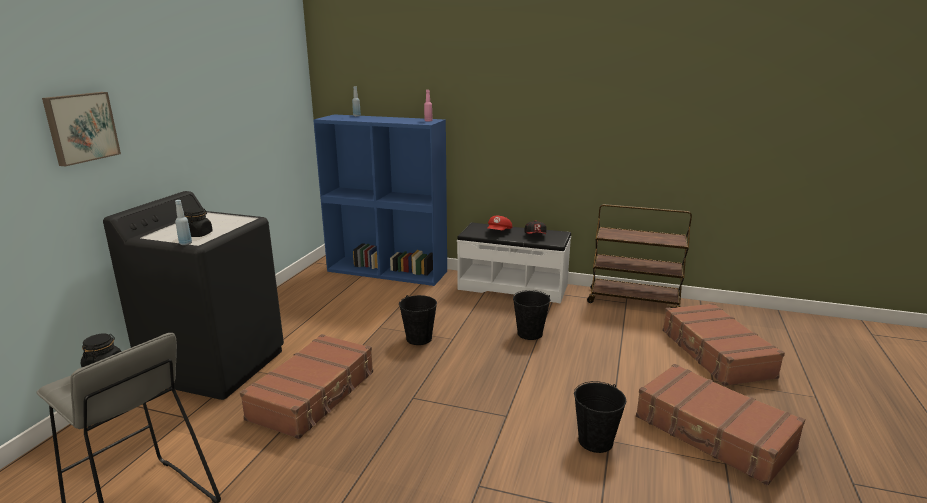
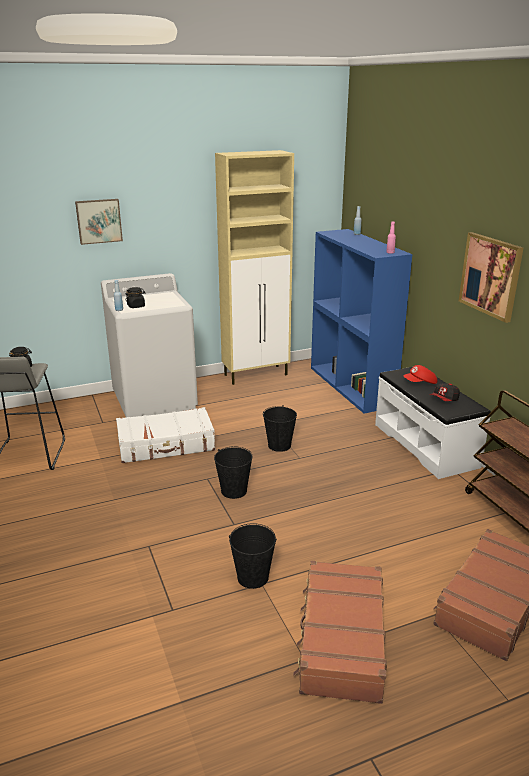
camera: 50 degrees right, 5 degrees up
(216, 365) = (155, 401): black washing machine -> white washing machine
(285, 295) = (256, 375): none -> beige cabinet
(314, 395) = (166, 445): brown suitcase -> white suitcase
(530, 333) = (360, 486): black bucket -> black bucket (234, 491)
(549, 118) = (490, 276): none -> picture

